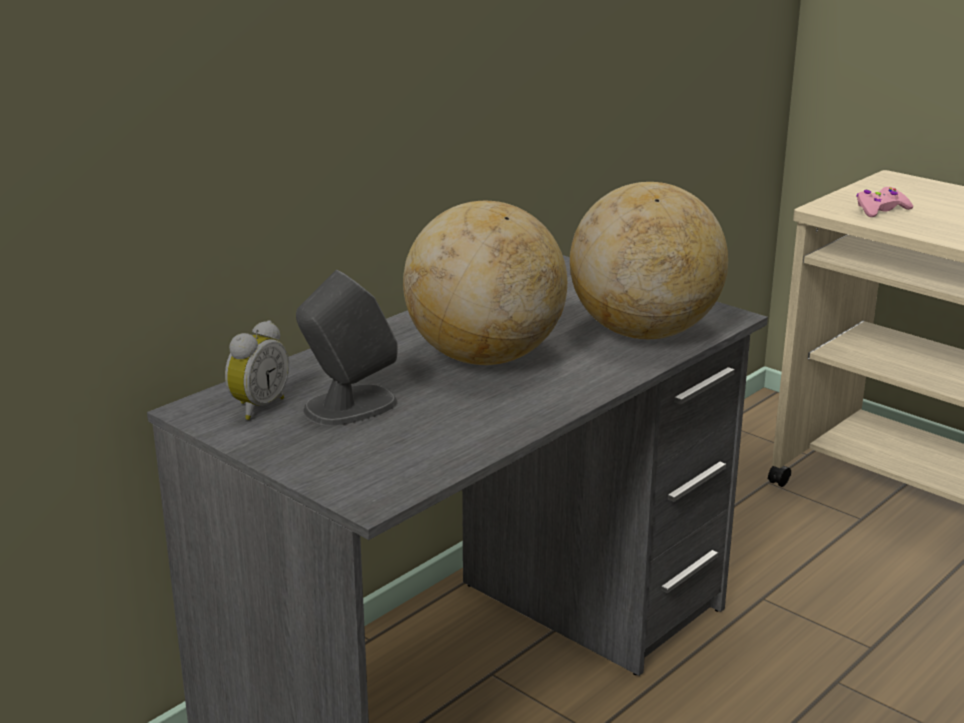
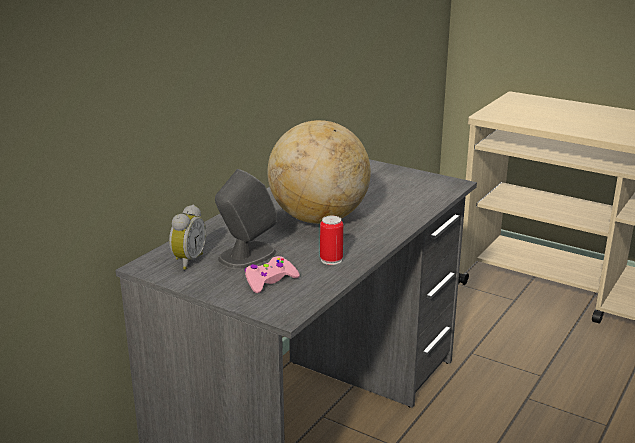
camera: 10 degrees left, 0 degrees up
(477, 423) = (331, 260): none -> can
(644, 333) = (409, 197): globe -> none
(881, 210) = (518, 115): pink game controller -> pink game controller (270, 281)

